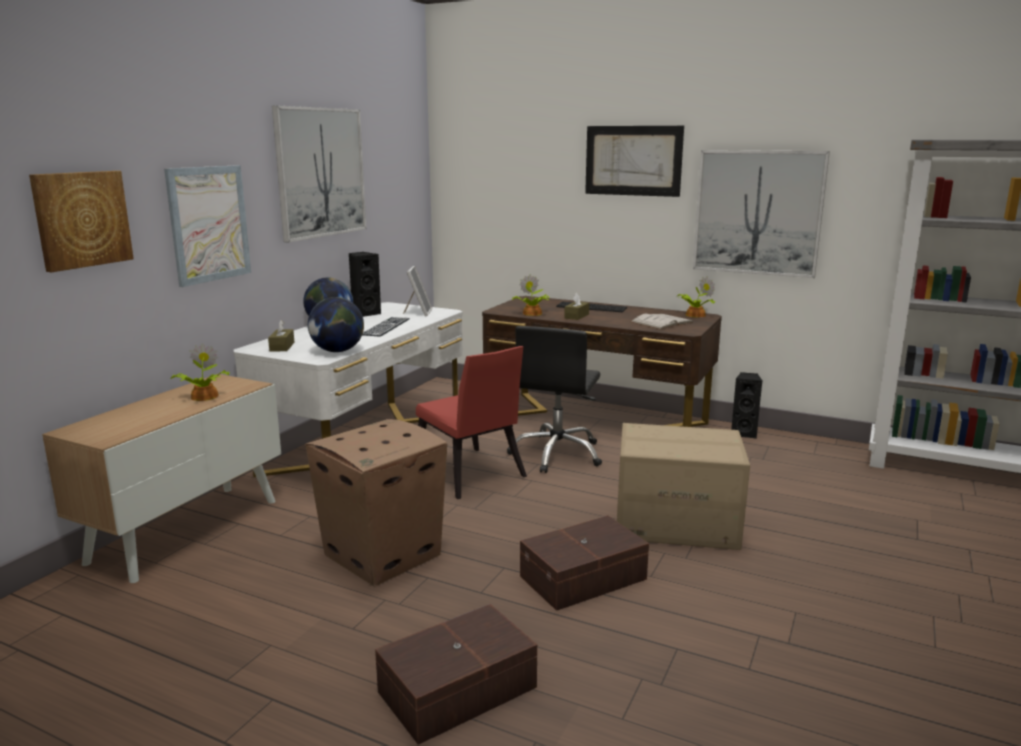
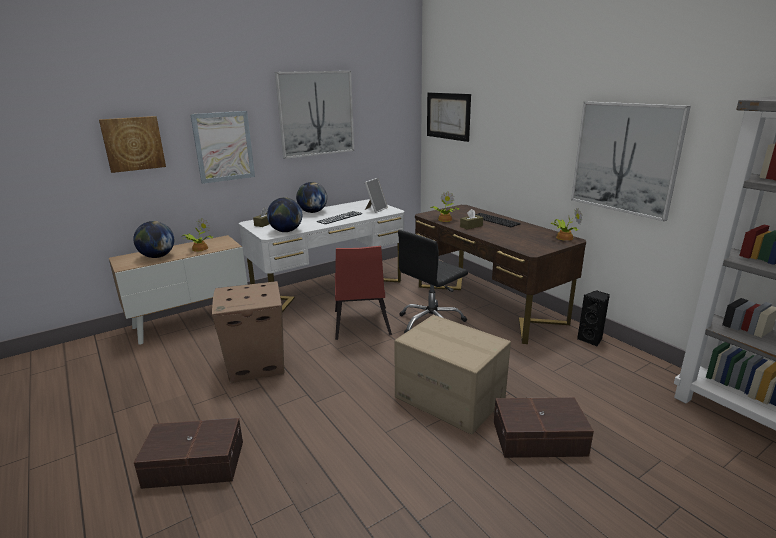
camera: 30 degrees right, 5 degrees up
(145, 417) = (157, 256): none -> globe
(365, 313) = (345, 206): black speaker -> none
(585, 578) = (343, 418): brown storage box -> brown storage box (540, 439)
(633, 160) = (537, 108): picture -> picture (448, 116)
(662, 322) = (526, 240): white book -> none

